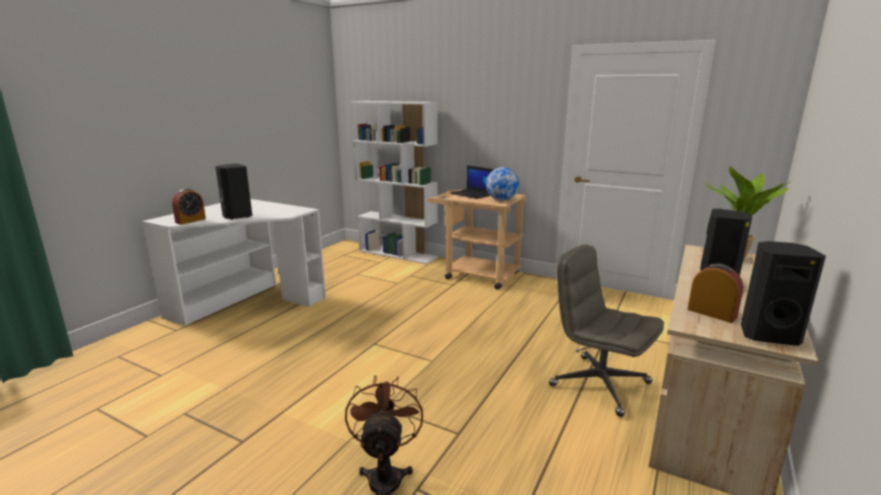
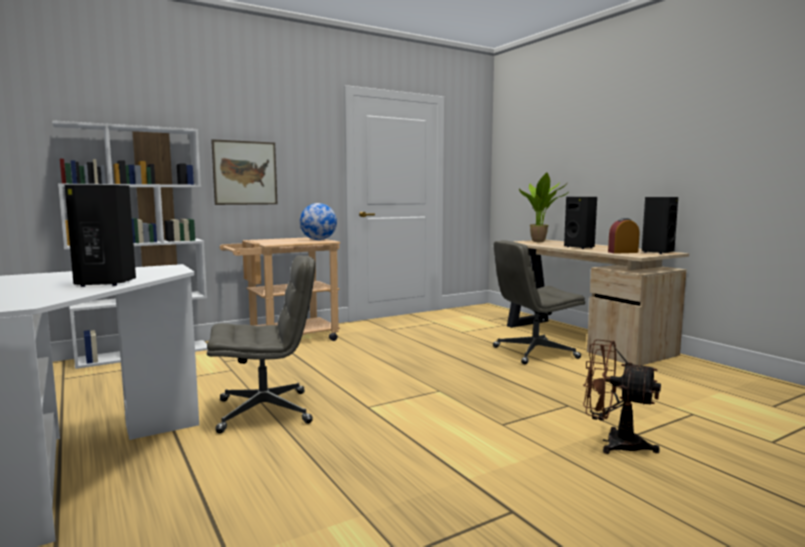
camera: 60 degrees left, 10 degrees down
(190, 221) = (41, 298): alarm clock -> none
(341, 316) = (265, 411): none -> grey office chair
(472, 194) = (276, 240): laptop -> none
(474, 134) = (245, 173): none -> picture

